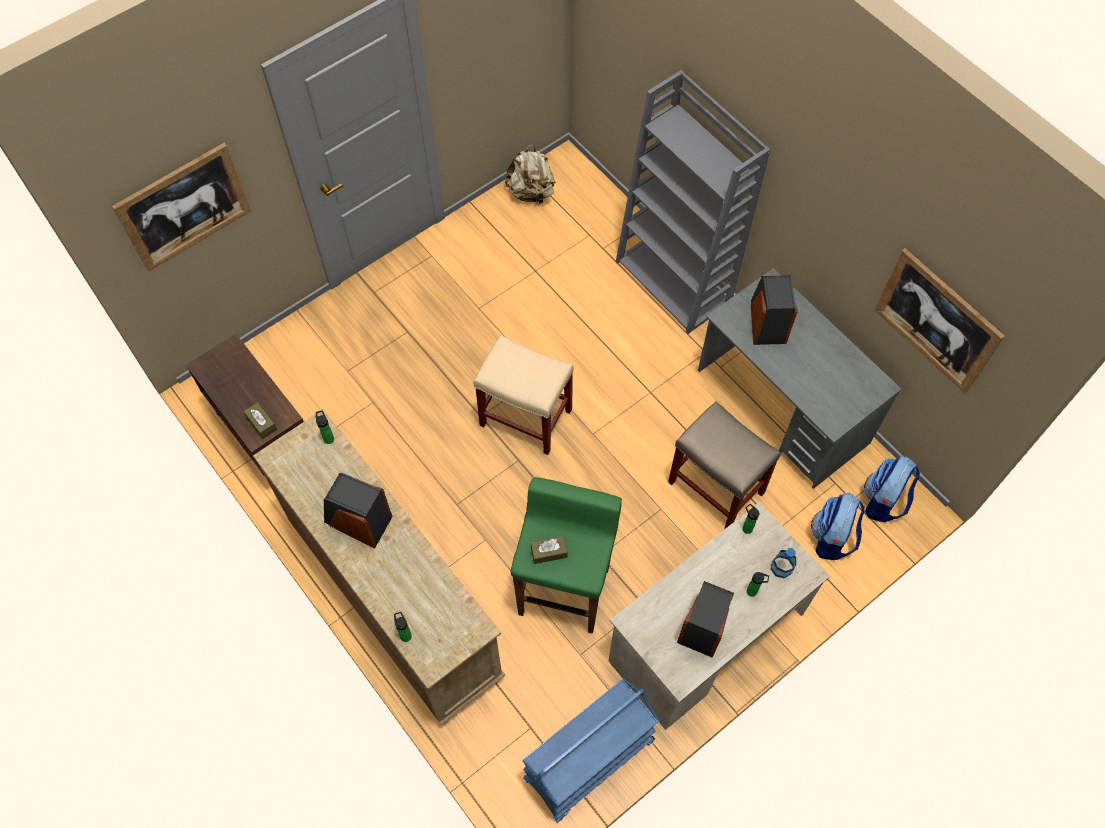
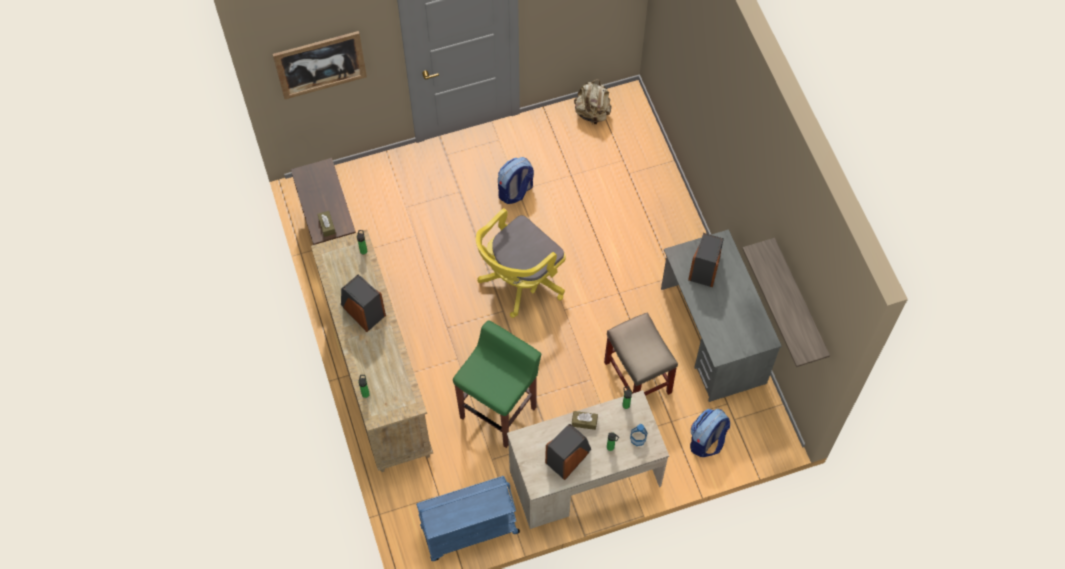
camera: 20 degrees right, 0 degrees up
(524, 417) = (519, 281): beige stool -> yellow office chair
(549, 552) = (482, 374): brown tissue box -> brown tissue box (584, 422)
(674, 282) = (672, 216): grey bookcase -> none
(883, 501) = (757, 428): backpack -> backpack (515, 192)
(937, 321) = (799, 302): picture -> shelf

